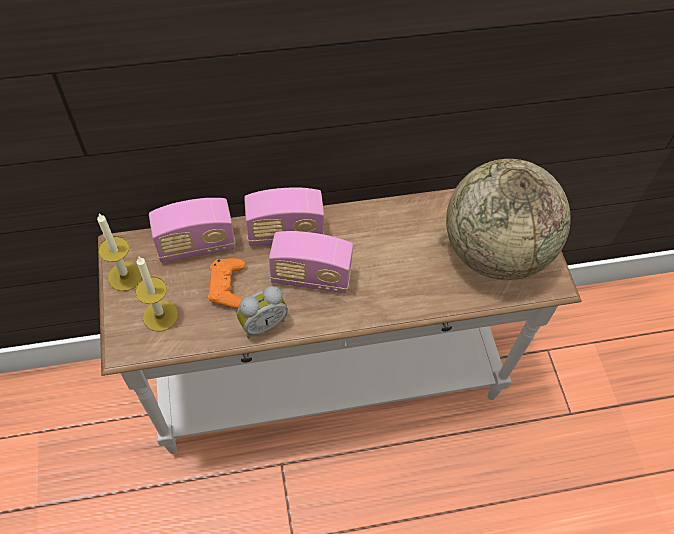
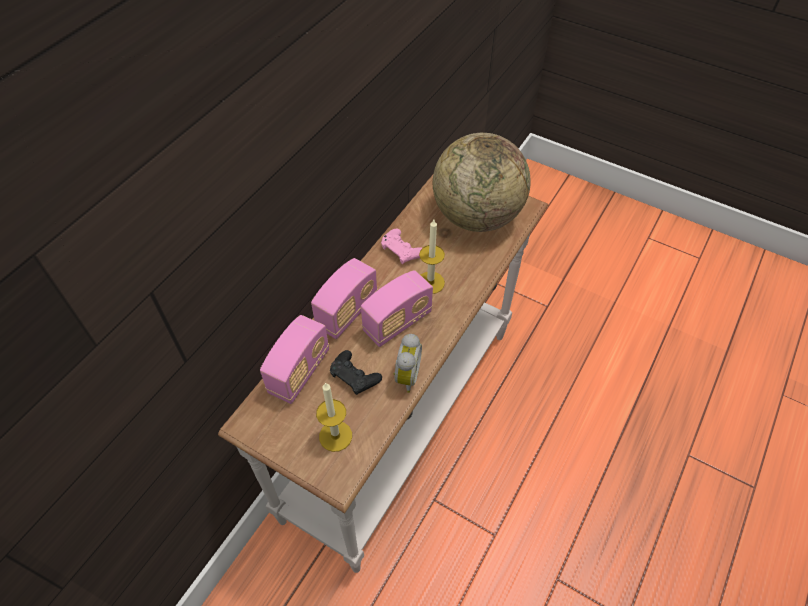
camera: 45 degrees left, 5 degrees down
(125, 276) = (276, 437): candle -> candle (430, 282)
(227, 286) = (354, 376): orange game controller -> black game controller
(391, 223) = (402, 250): none -> pink game controller

